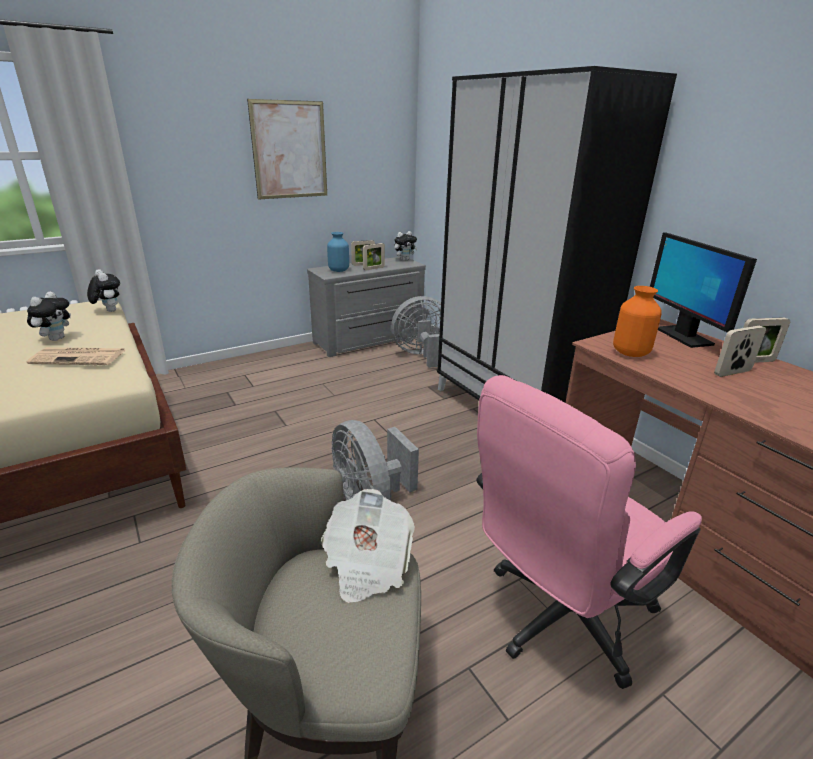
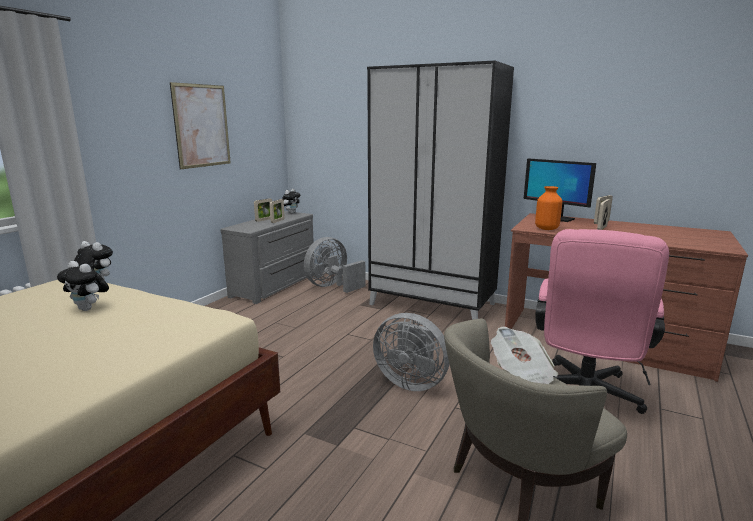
camera: 30 degrees left, 10 degrees down
(56, 338) = (89, 309): plush toy -> plush toy turned 135 degrees clockwise
(80, 357) = (154, 312): newspaper -> none
(339, 270) = (251, 226): blue vase -> none

